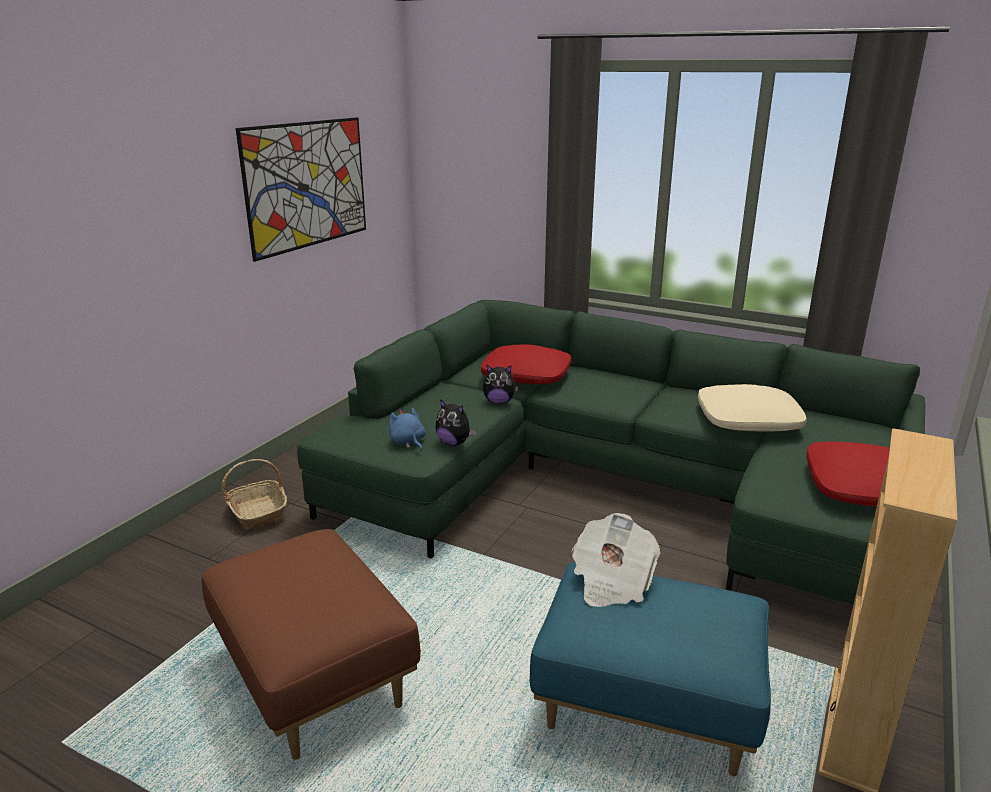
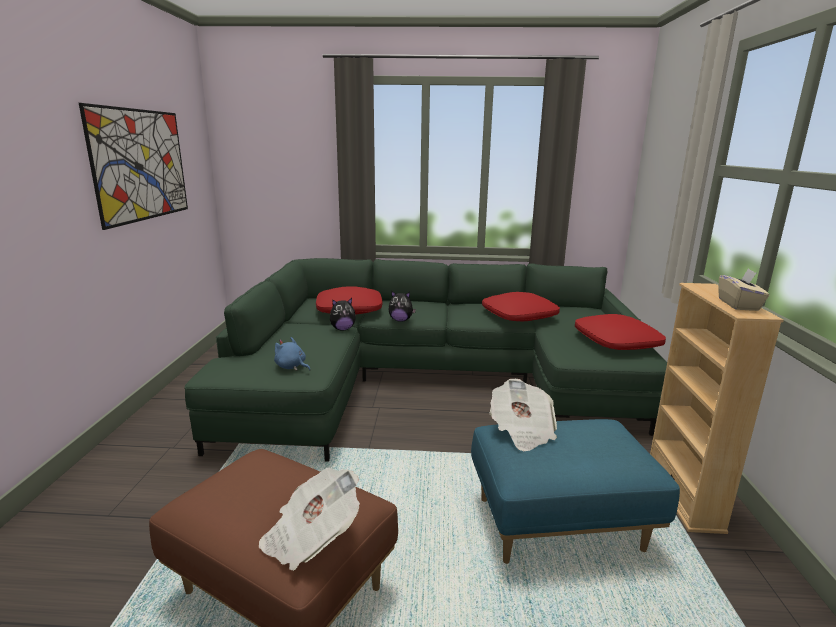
camera: 25 degrees left, 5 degrees down
(258, 512) = (141, 462): basket -> none
(309, 630) = (311, 537): none -> newspaper
(454, 443) = (330, 361): plush toy -> plush toy (401, 320)
(748, 420) = (519, 315): beige pillow -> red pillow
(921, 483) = (739, 305): none -> beige tissue box

